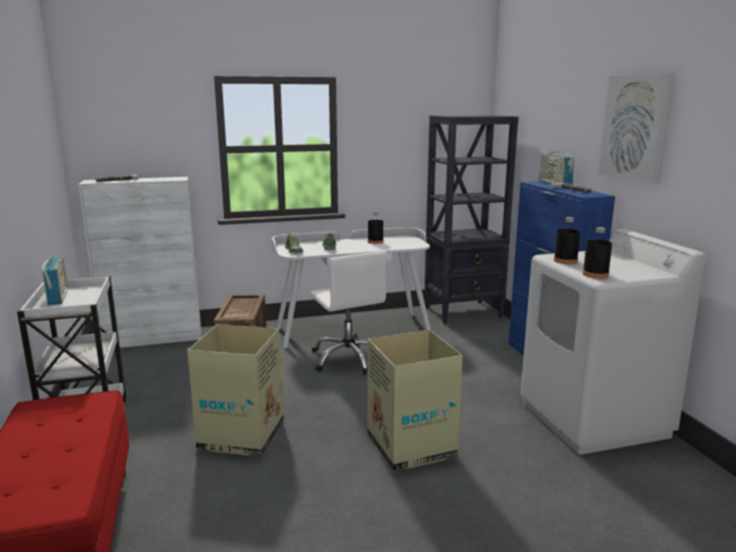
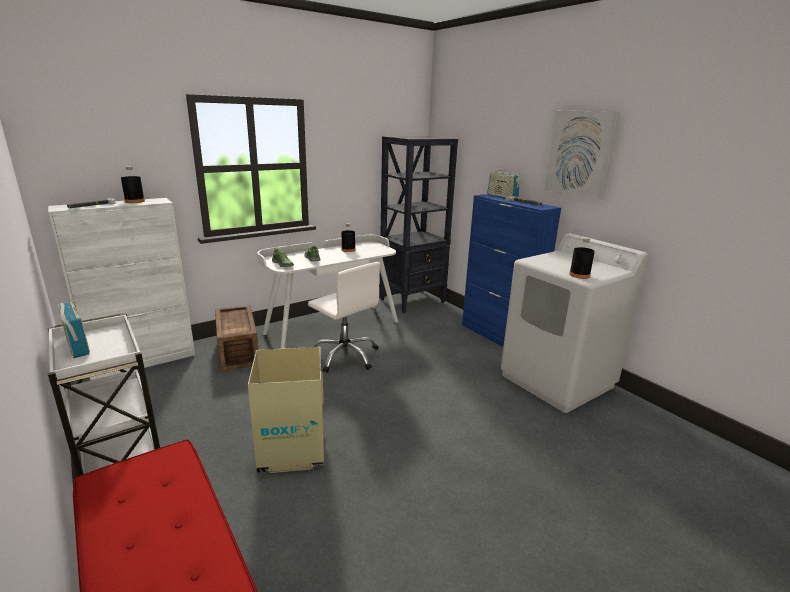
camera: 20 degrees left, 5 degrees up
(411, 446) = (444, 431): cardboard box -> none
(565, 261) = (545, 264): black bottle -> black bottle (135, 201)

